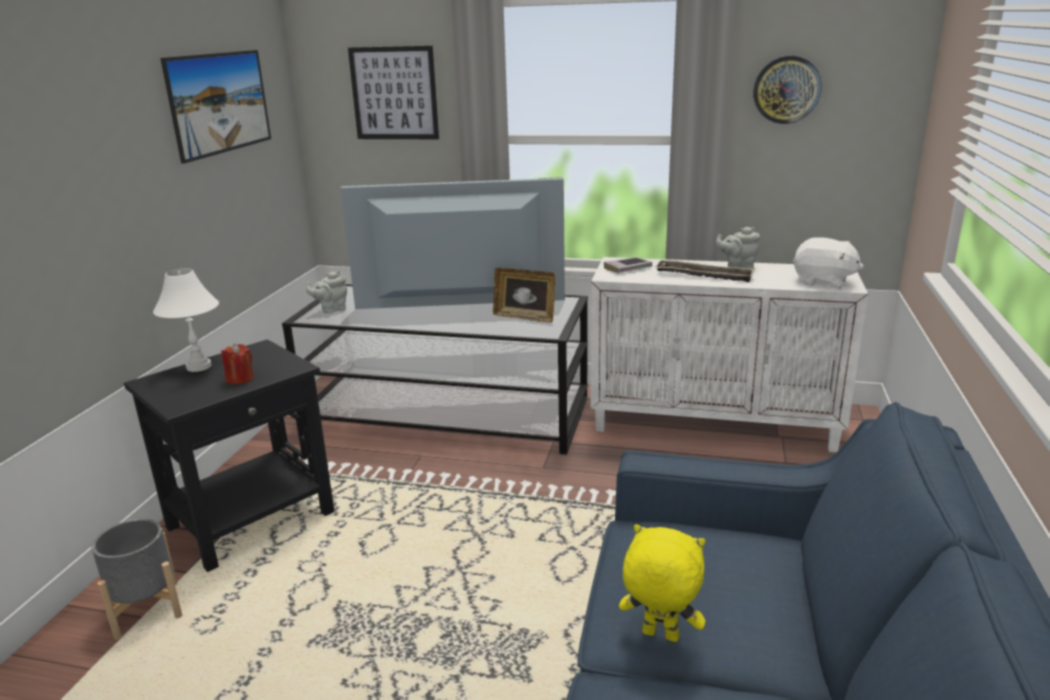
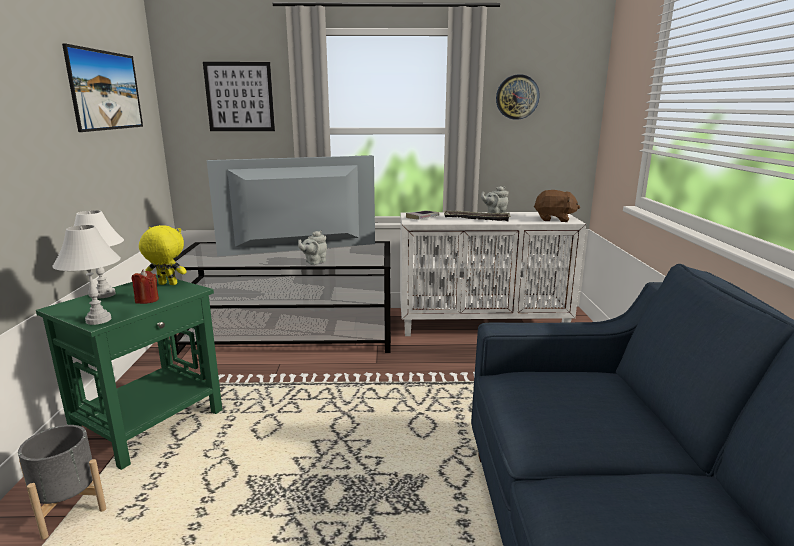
camera: 15 degrees left, 5 degrees down
(181, 403) = (99, 320): none -> white table lamp
(251, 520) = (150, 425): black side table -> green side table
(331, 309) = (197, 257): grey teapot -> grey teapot (314, 262)
(525, 317) = (352, 255): picture frame -> none
(659, 636) = (565, 444): yellow plush toy -> yellow plush toy (167, 284)
(823, 282) = (554, 219): white plush toy -> brown plush toy

